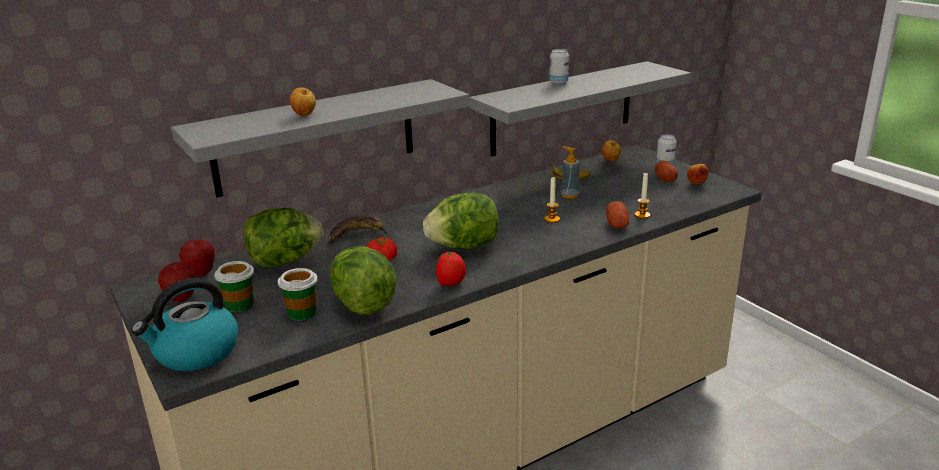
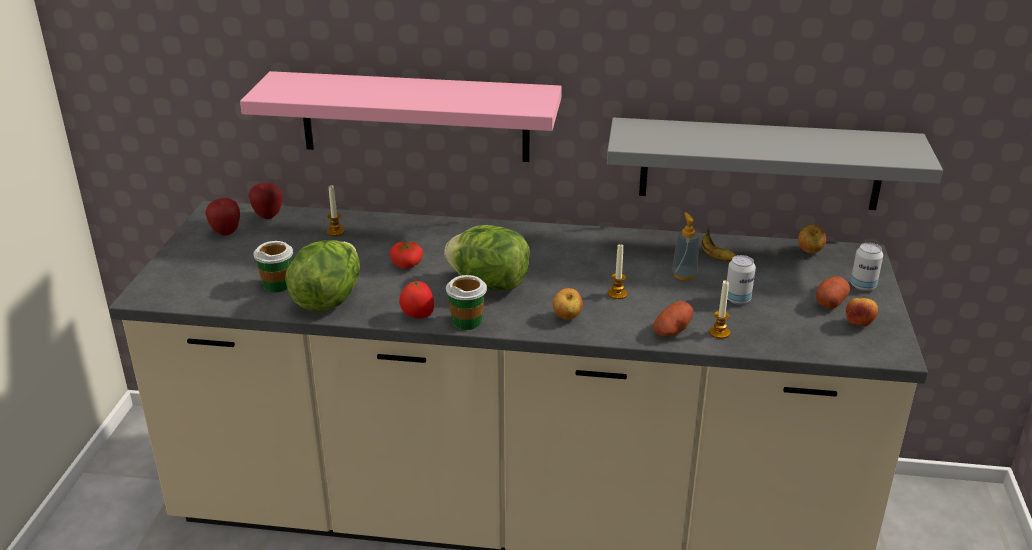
camera: 40 degrees right, 5 degrees up
(195, 353) = (171, 282): kettle -> none
(239, 304) = (251, 256): cup -> cup (467, 321)
(284, 261) = (335, 232): lettuce -> candle
(304, 115) = (373, 93): apple -> apple (567, 318)
(316, 137) = (415, 117): grey shelf -> pink shelf
(357, 235) = (425, 231): banana -> none
(558, 83) = (741, 130): can -> can (737, 299)

